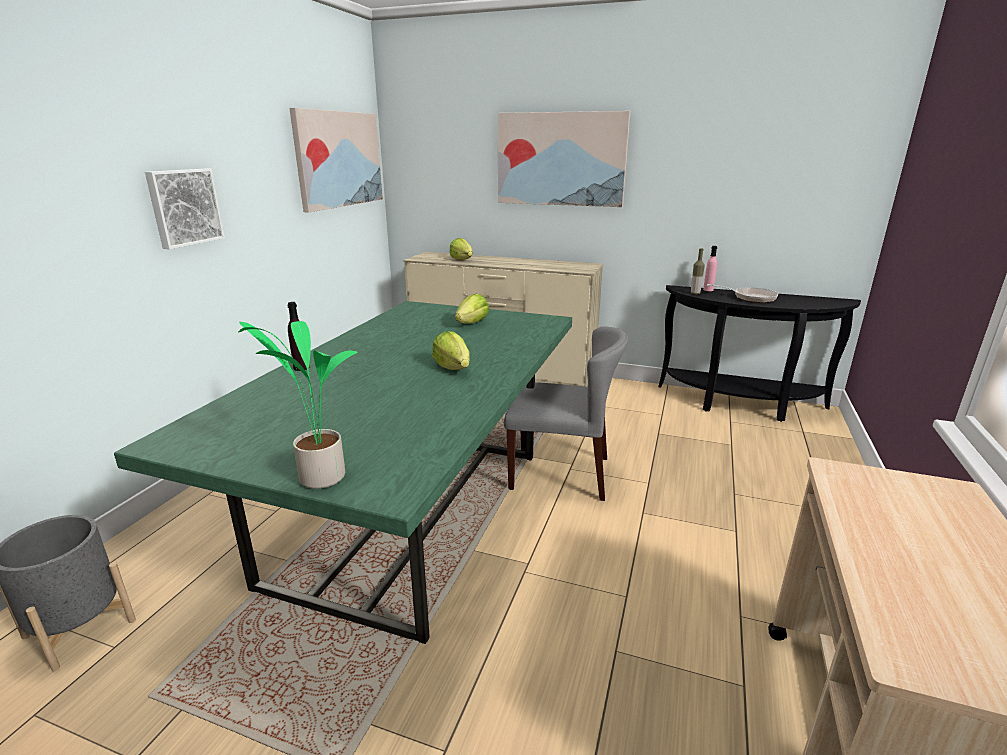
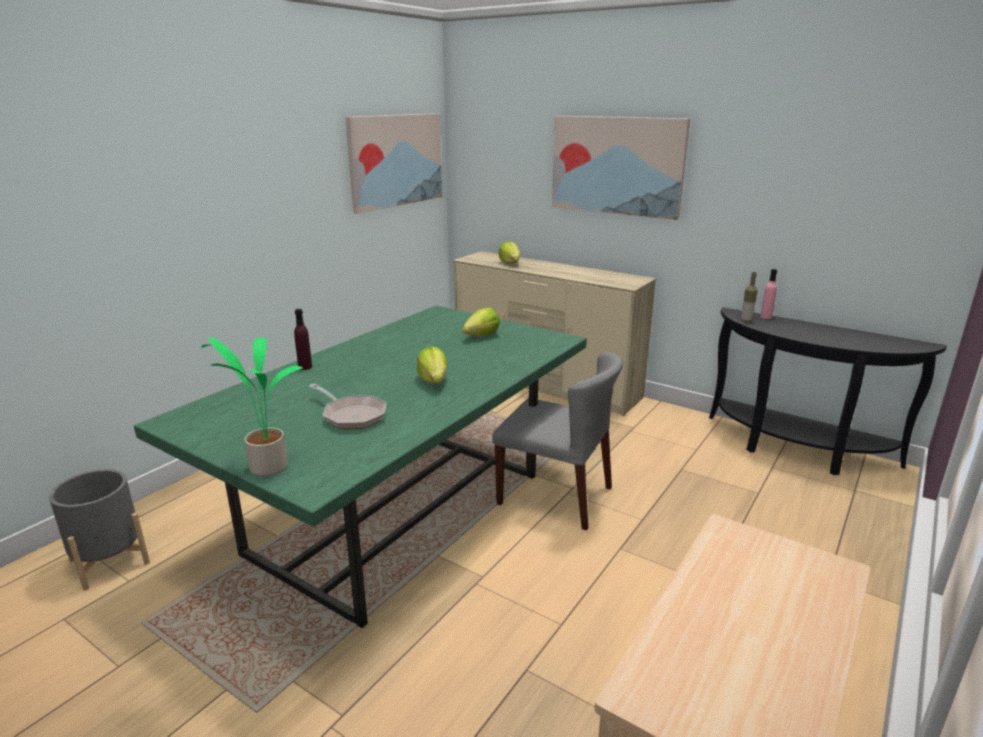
camera: 15 degrees right, 0 degrees up
(184, 207) = (236, 214): picture -> none
(750, 298) = (808, 331): frying pan -> frying pan (351, 415)

